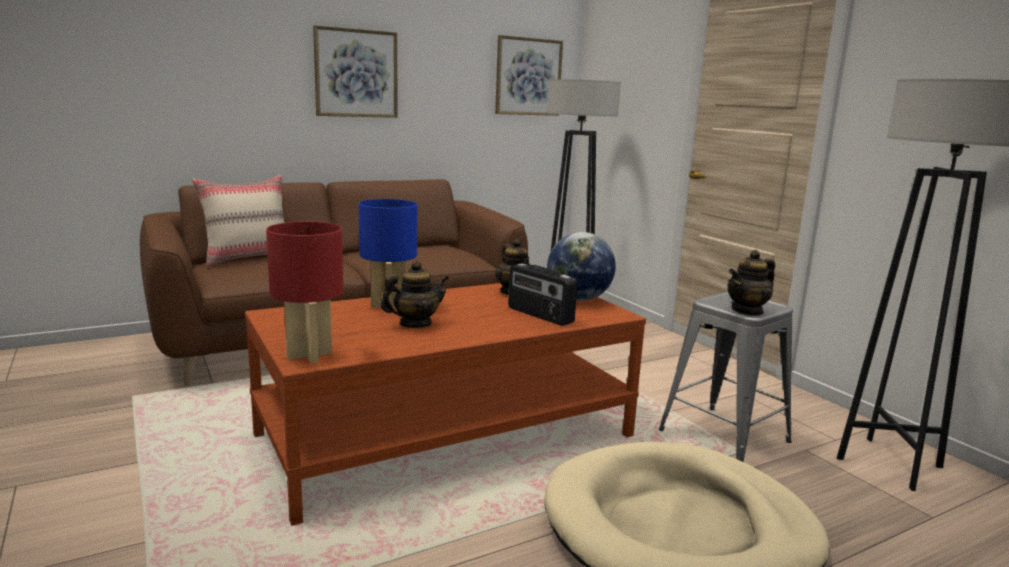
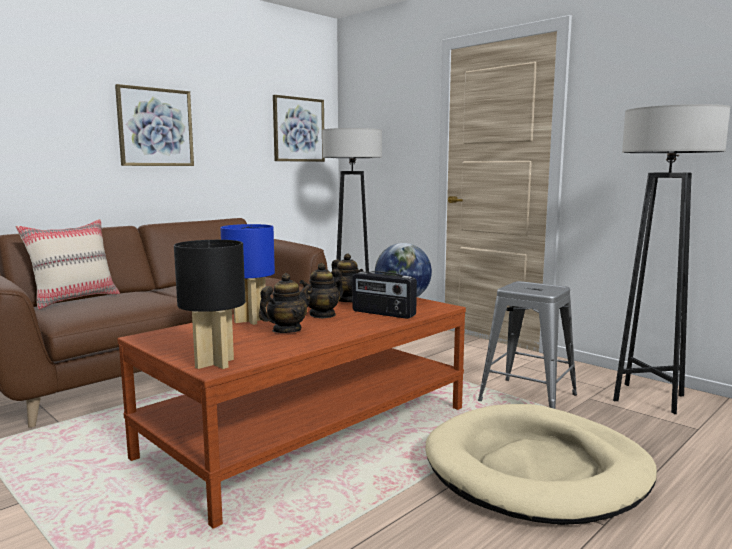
camera: 15 degrees left, 5 degrees down
(308, 355) = (214, 363): red table lamp -> black table lamp
(747, 311) = (542, 292): teapot -> teapot (322, 315)

